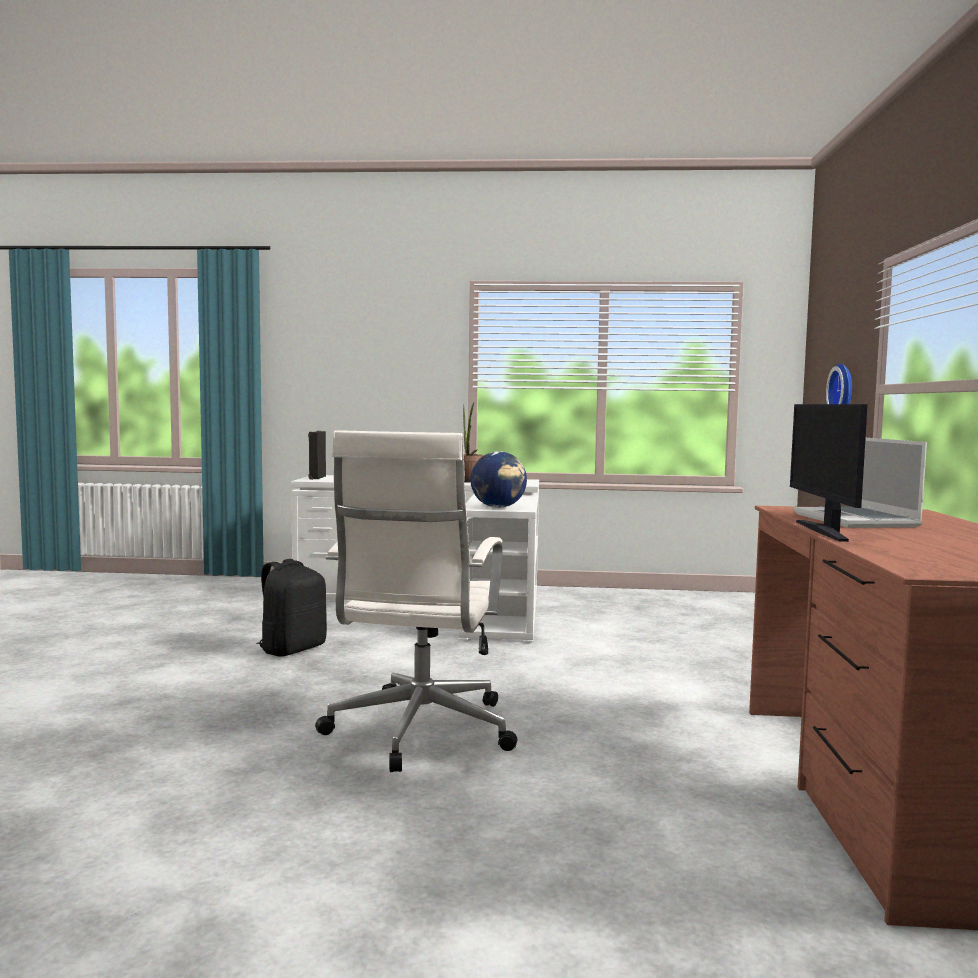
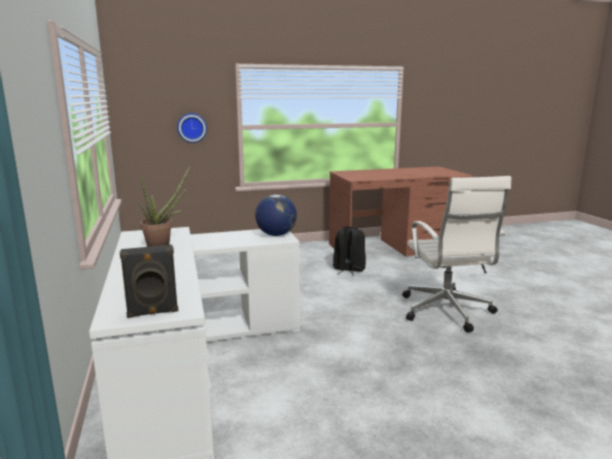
camera: 110 degrees left, 10 degrees up
(292, 649) = (376, 388): black backpack -> black backpack (348, 269)
(419, 732) = (446, 312): white office chair -> white office chair turned 90 degrees clockwise
(824, 531) = (410, 177): monitor -> none
(857, 520) = (378, 175): laptop -> none

